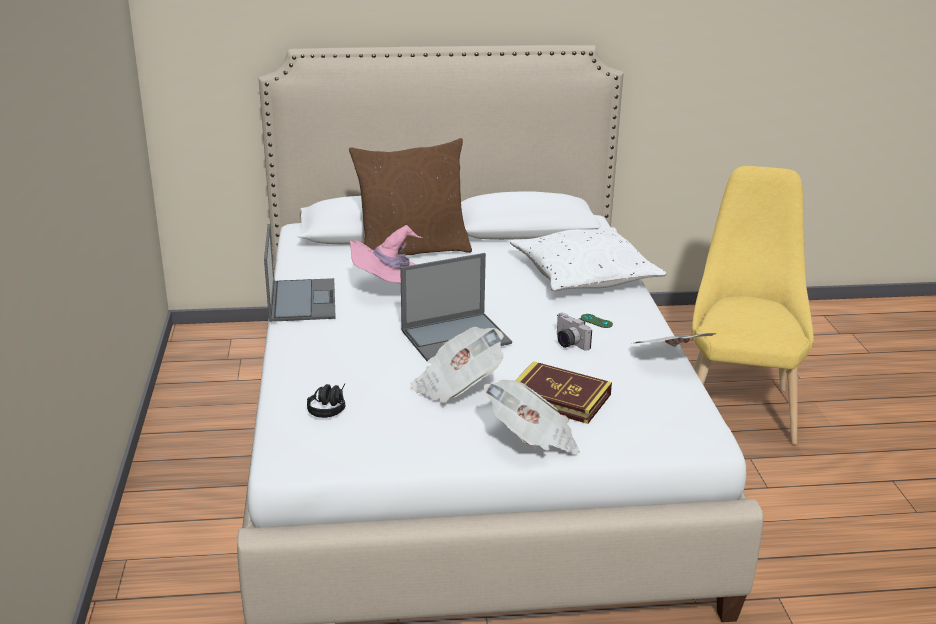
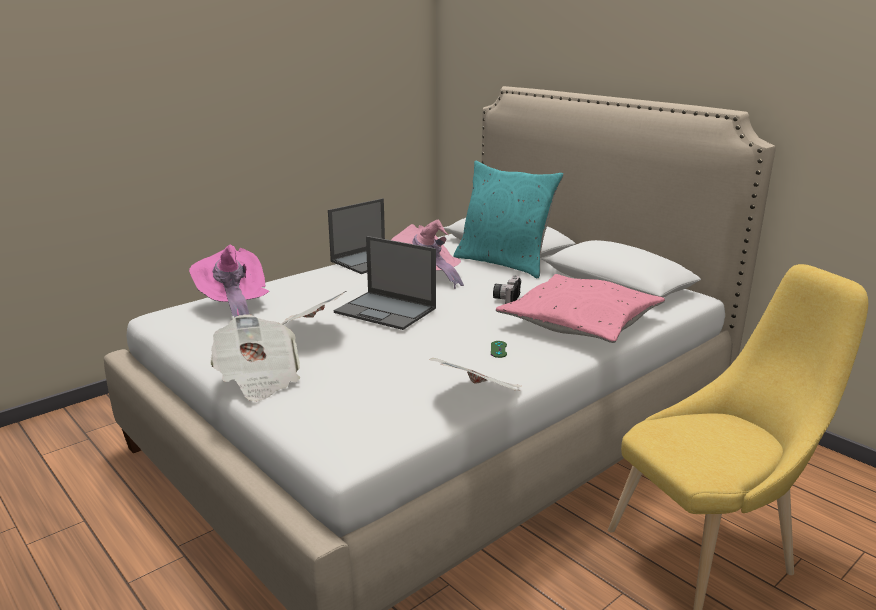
camera: 55 degrees right, 5 degrees down
(329, 406) = (233, 305): black headphones -> pink hat
(412, 250) = (504, 263): brown pillow -> turquoise pillow
(559, 397) = (339, 370): book -> none
(568, 343) = (440, 349): camera -> camera (506, 299)
(584, 274) = (580, 322): white pillow -> pink pillow

